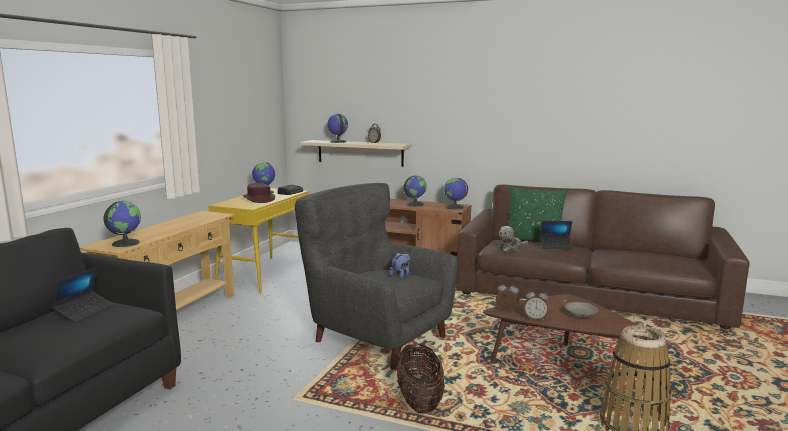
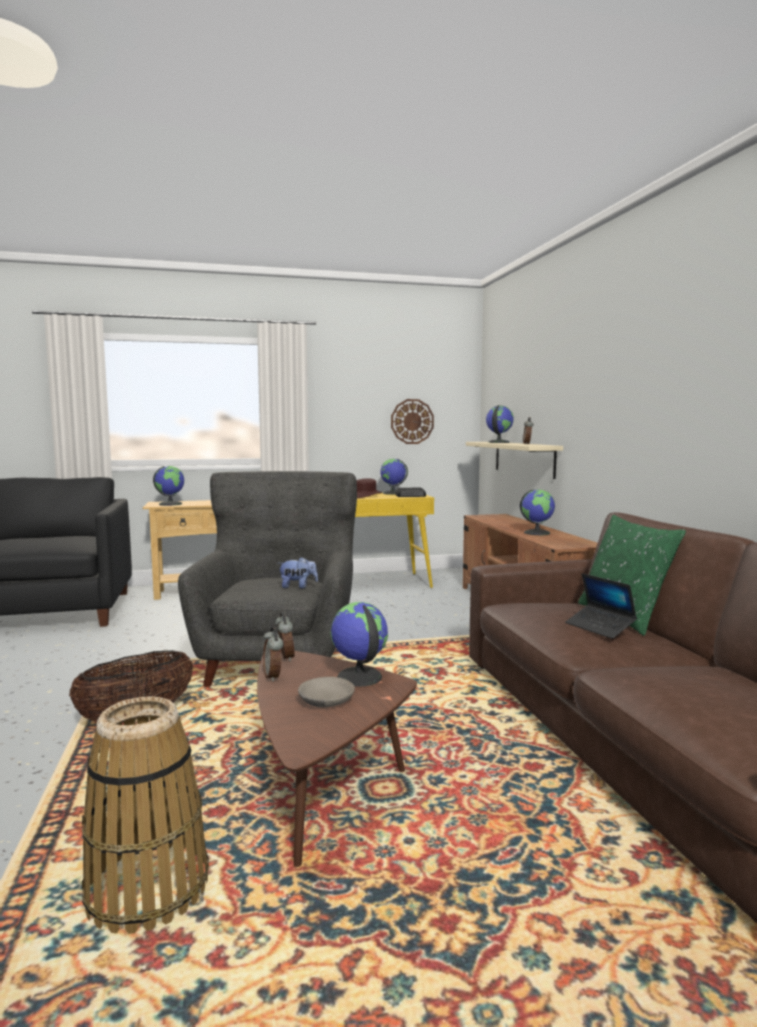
camera: 55 degrees right, 5 degrees down
(84, 311) = (61, 538): laptop -> none
(251, 127) = (412, 421): none -> wall clock
(454, 207) = (570, 544): globe -> globe (358, 677)
(511, 248) = (529, 609): plush toy -> none

